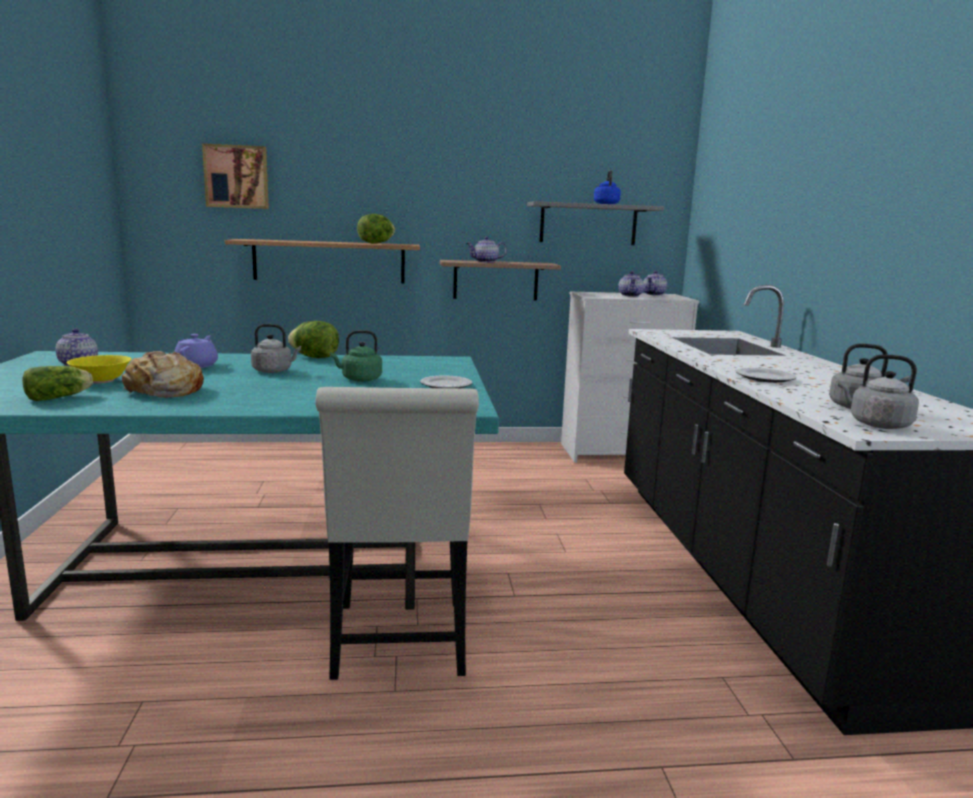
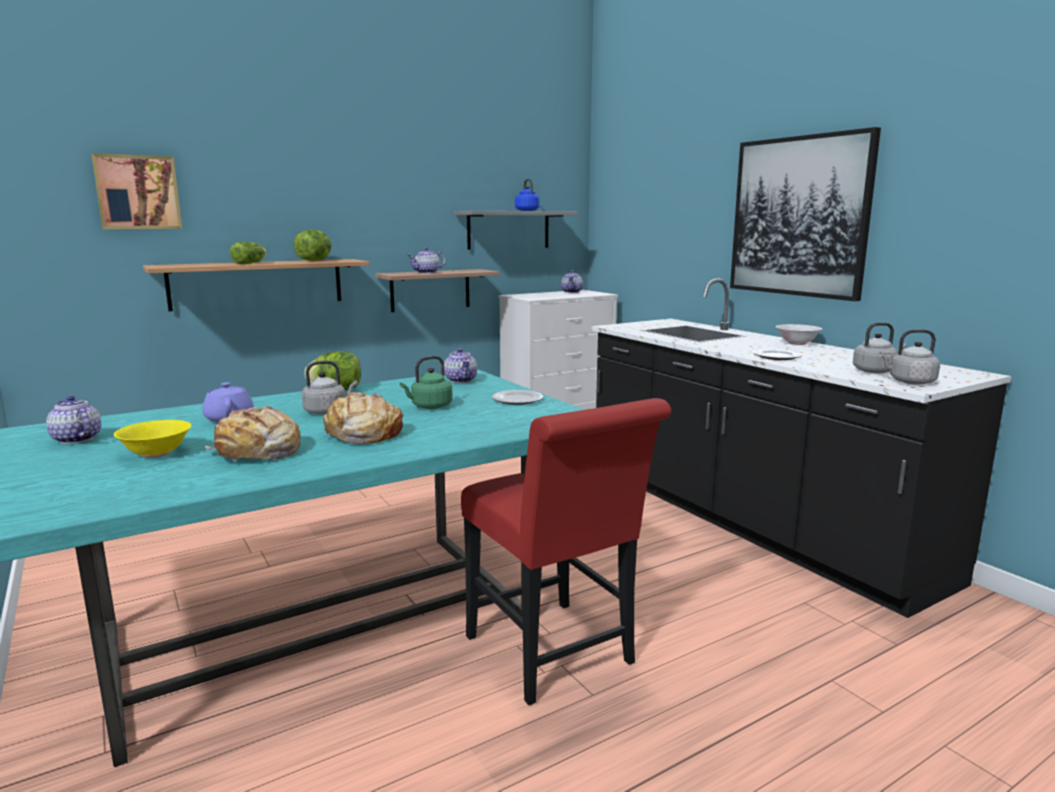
camera: 25 degrees left, 0 degrees up
(60, 397) = (152, 480): lettuce -> lettuce (251, 263)
(261, 391) = (363, 434): none -> bread
(399, 646) = (555, 656): white chair -> red chair
(630, 295) = (558, 295): teapot -> teapot (461, 380)
(832, 369) = (797, 343): none -> white bowl
(862, 212) = (799, 217): none -> picture

